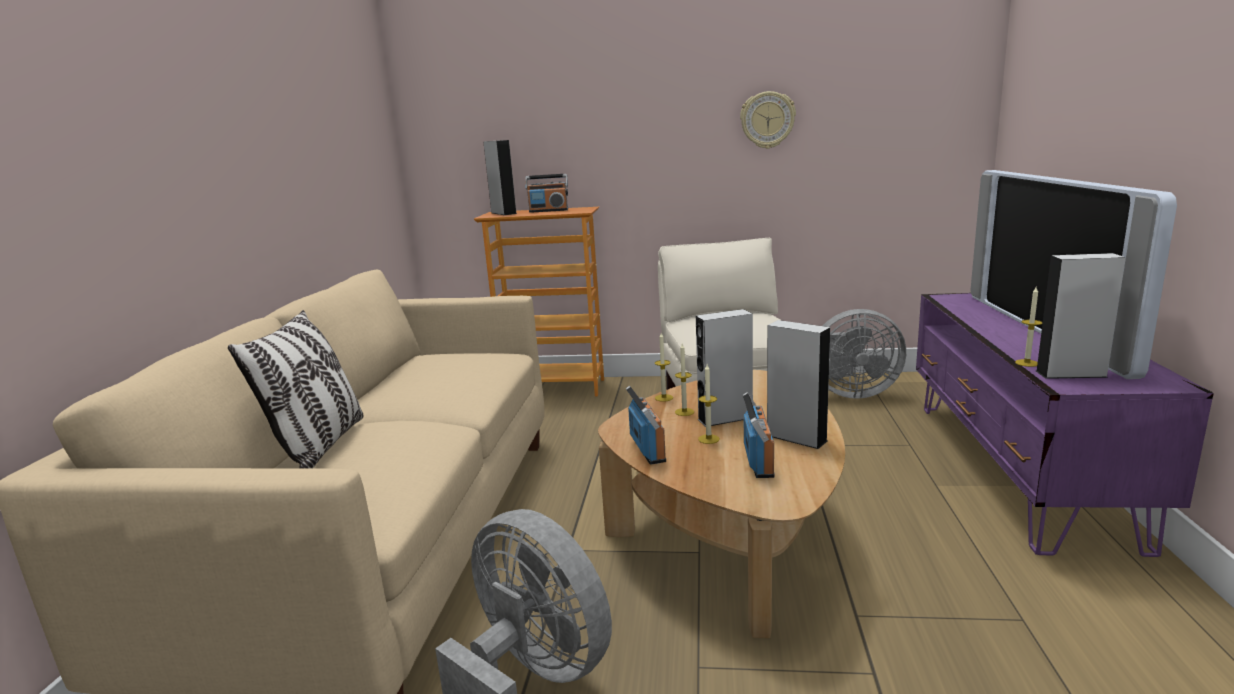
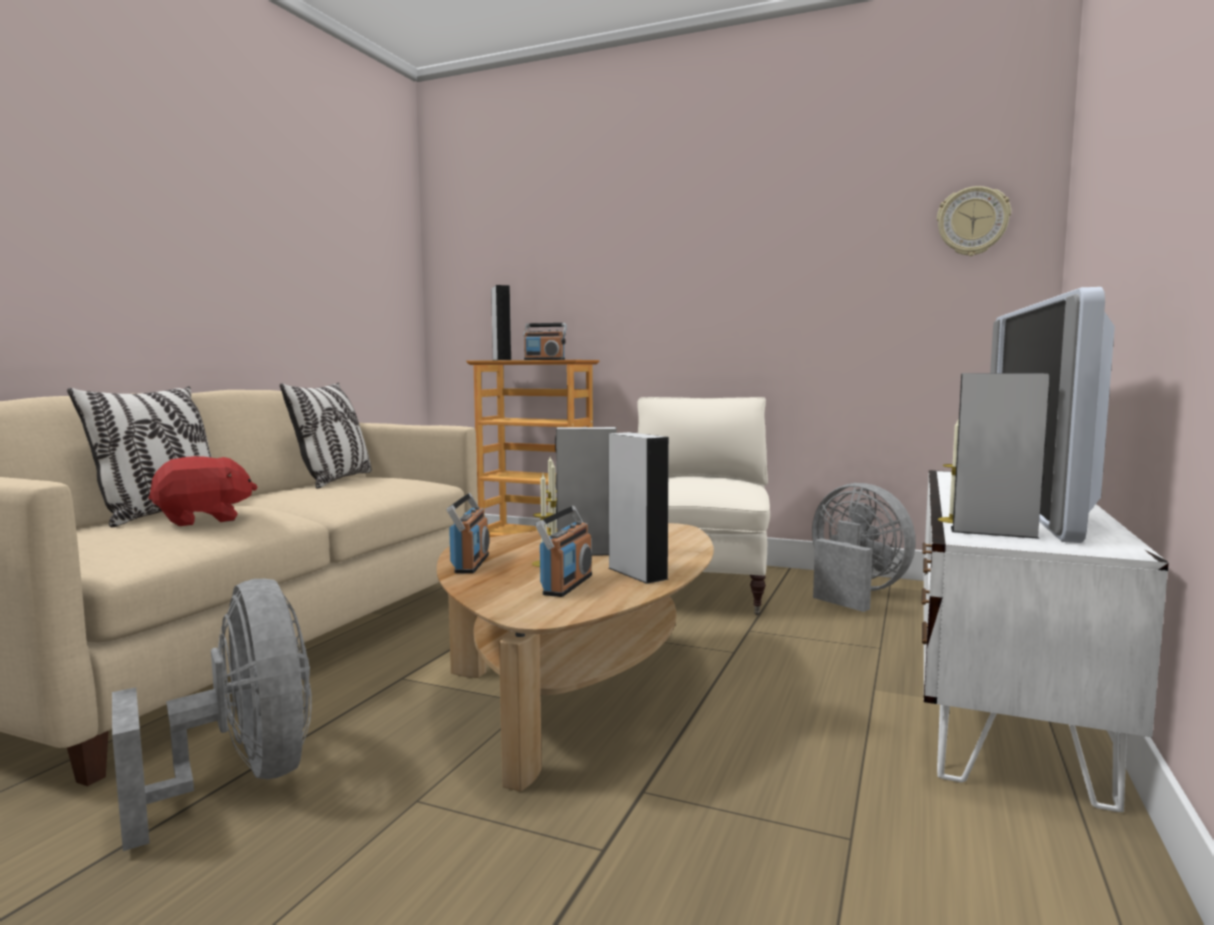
camera: 15 degrees right, 10 degrees down
(388, 451) = (203, 520): none -> red plush toy
(414, 367) = (334, 480): none -> pillow
(767, 120) = (780, 273): wall clock -> wall clock (972, 222)
(849, 392) = (854, 593): grey fan -> grey fan turned 150 degrees counterclockwise
(1015, 468) = (999, 689): purple tv stand -> white tv stand

